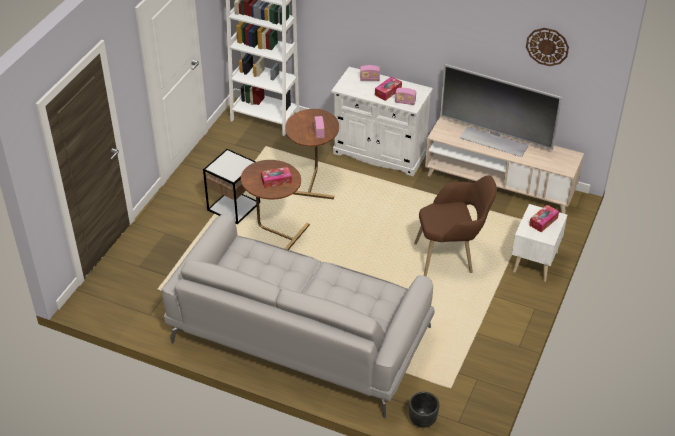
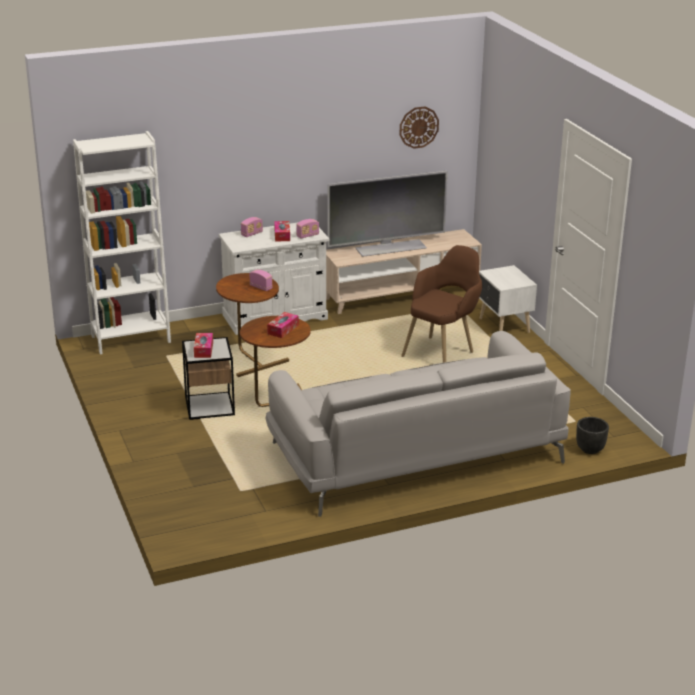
camera: 45 degrees left, 15 degrees down
(543, 221) = (506, 275): tissue box -> tissue box (203, 350)

